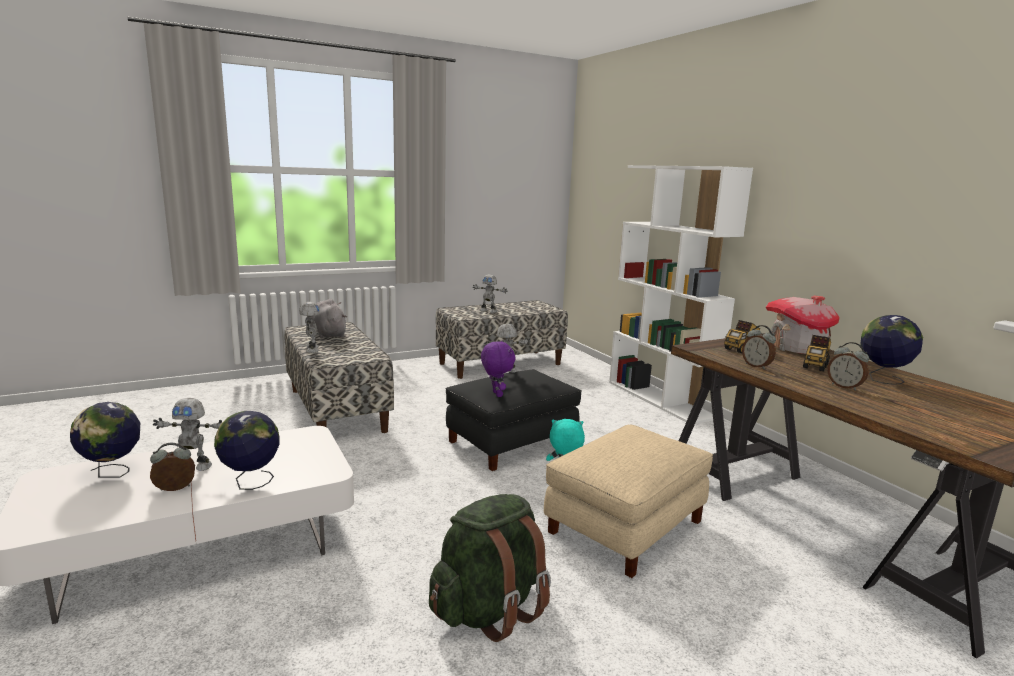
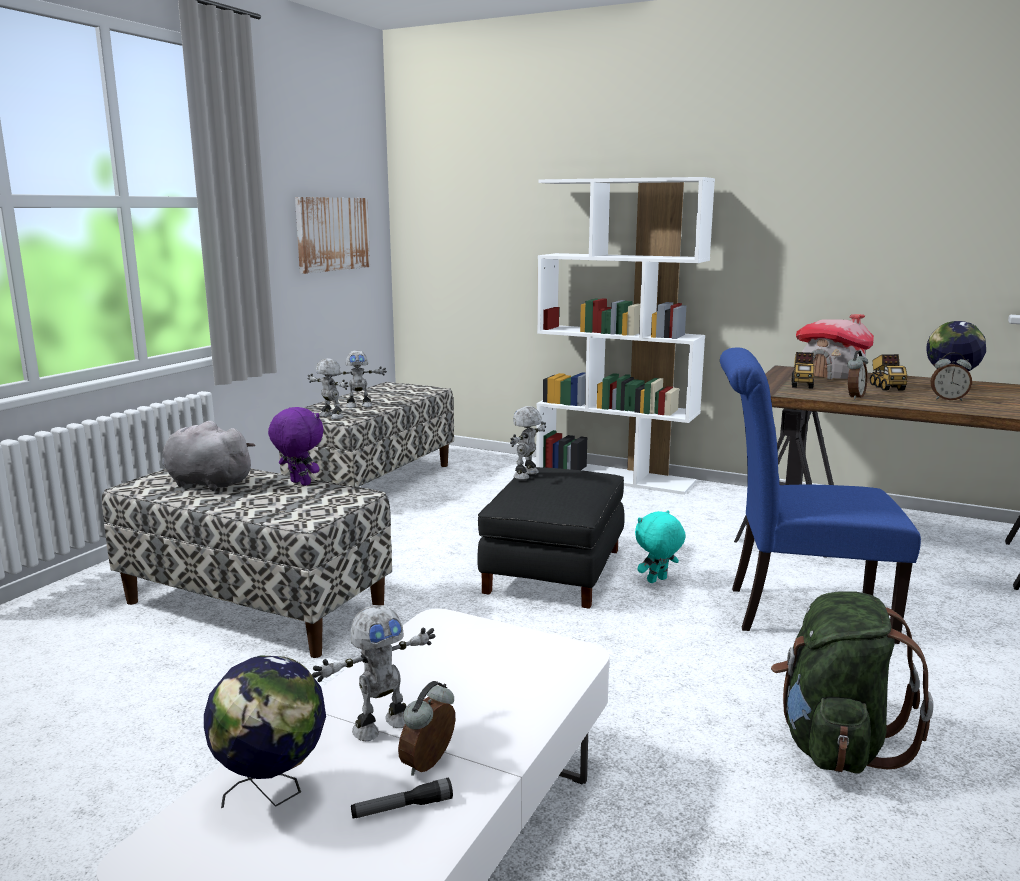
camera: 35 degrees left, 0 degrees up
(132, 500) = (402, 808): none -> flashlight
(251, 483) = (511, 709): globe -> none
(311, 349) = (239, 510): toy robot -> toy robot (330, 417)
(496, 394) = (569, 503): purple plush toy -> purple plush toy (299, 483)
(512, 198) = (332, 234): none -> picture
(625, 526) = (797, 612): beige ottoman -> blue chair
(756, 366) = (854, 397): alarm clock -> alarm clock turned 75 degrees counterclockwise

